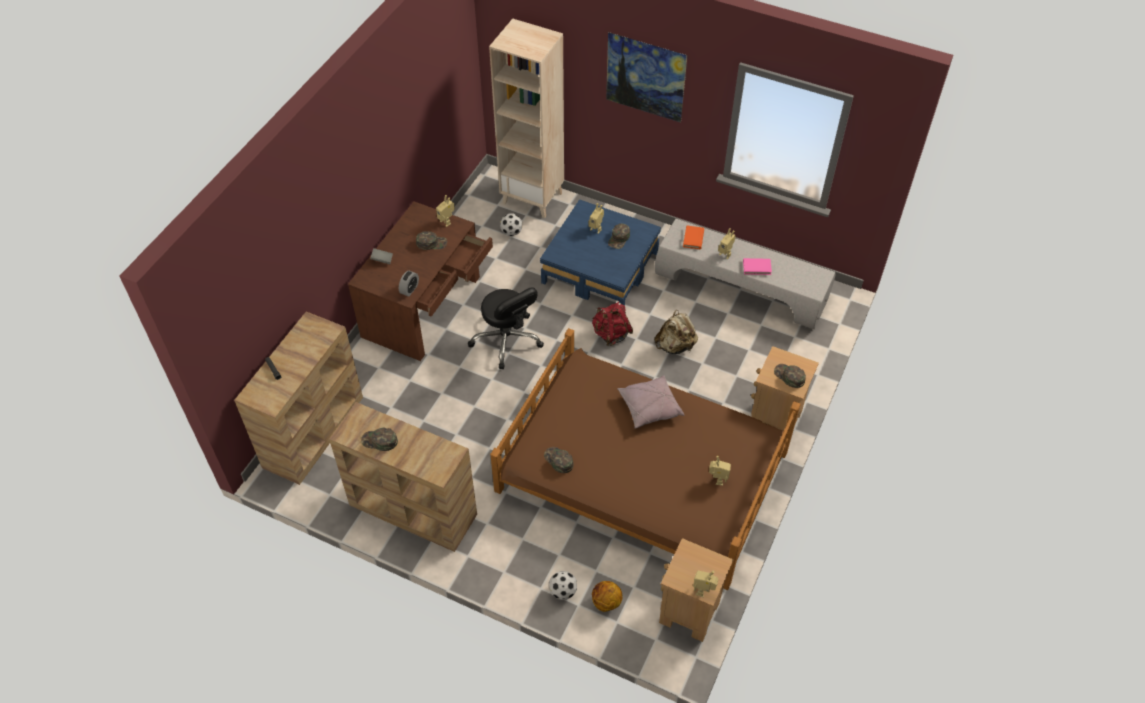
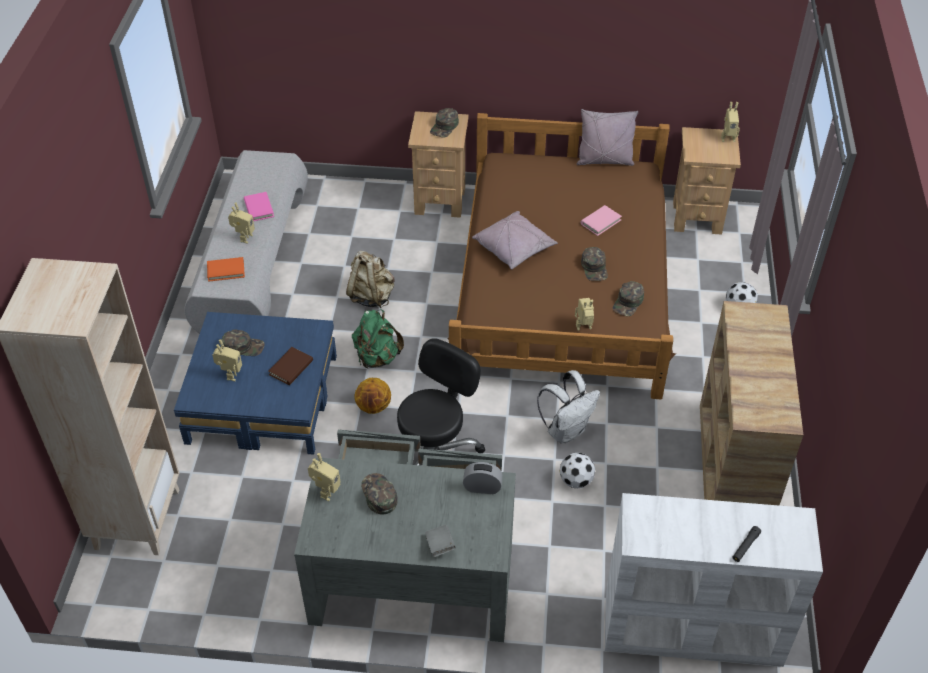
camera: 110 degrees left, 5 degrees down
(312, 431) = (692, 629): brown bookcase -> white bookcase
(379, 441) = (771, 383): green cap -> green cap (594, 268)
(428, 308) = (412, 574): brown desk -> grey desk
(495, 422) = (566, 430): none -> white backpack
(511, 232) = (220, 522): football -> football (575, 481)
(589, 258) = (291, 368): none -> brown book
(606, 602) = (728, 274): basketball -> basketball (374, 407)
(611, 334) = (377, 357): red backpack -> green backpack
(644, 94) = (92, 217): picture -> none
(659, 478) = (600, 222): none -> pink book
(717, 479) = (576, 182): toy robot -> toy robot (584, 328)
(743, 515) = (604, 161): none -> purple pillow

